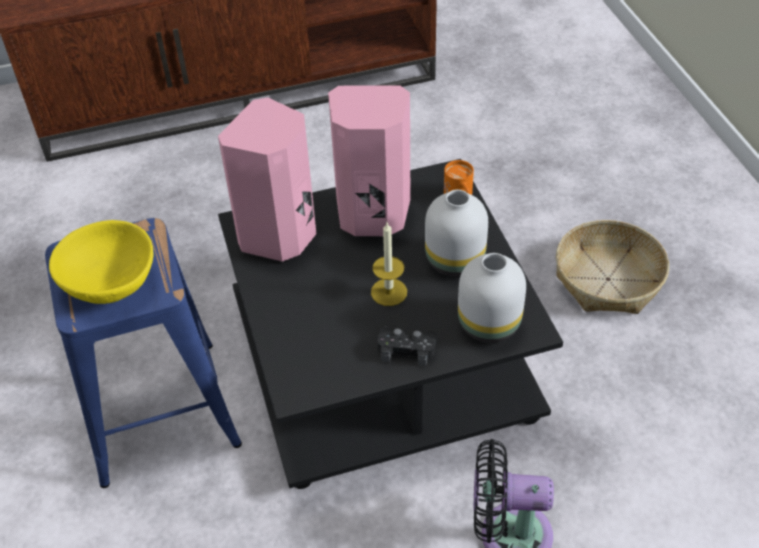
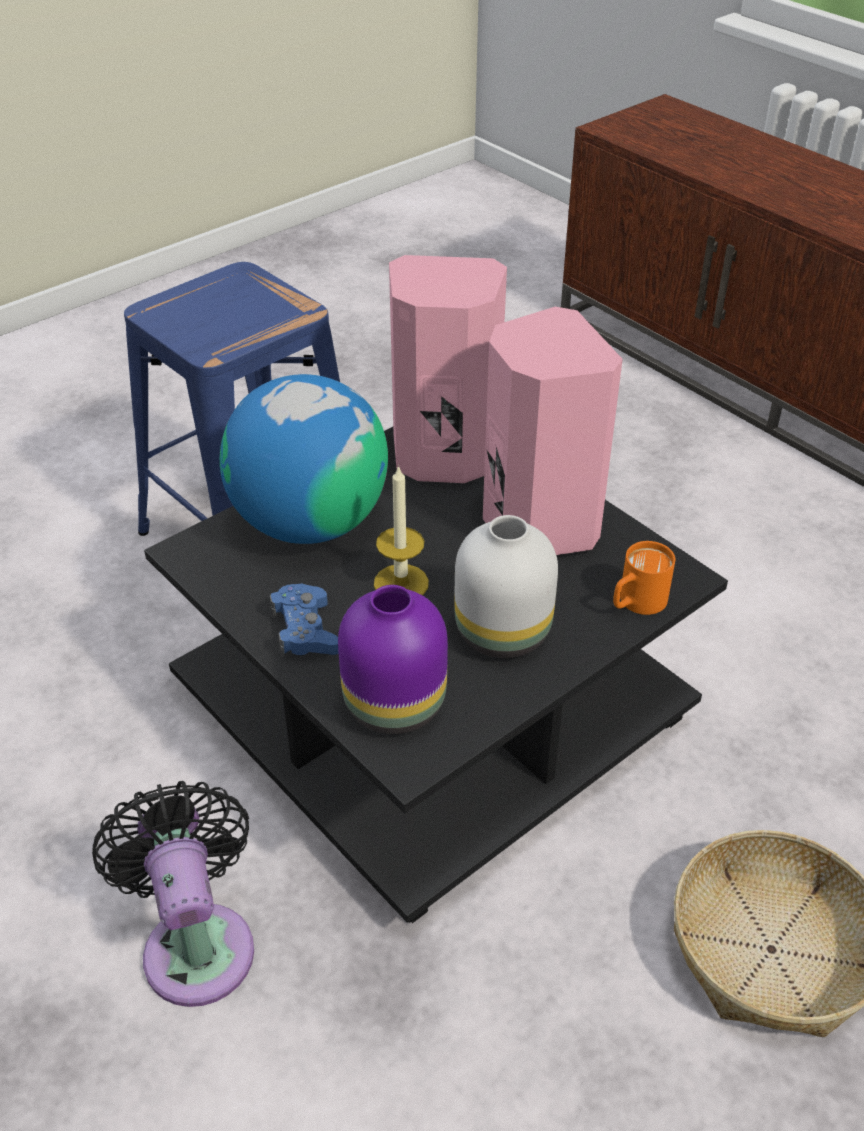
camera: 65 degrees right, 5 degrees down
(111, 283) = (207, 315): yellow bowl -> none
(304, 320) = (310, 522): none -> globe
(406, 349) = (305, 630): black game controller -> blue game controller
(487, 325) = (392, 704): white vase -> purple vase

